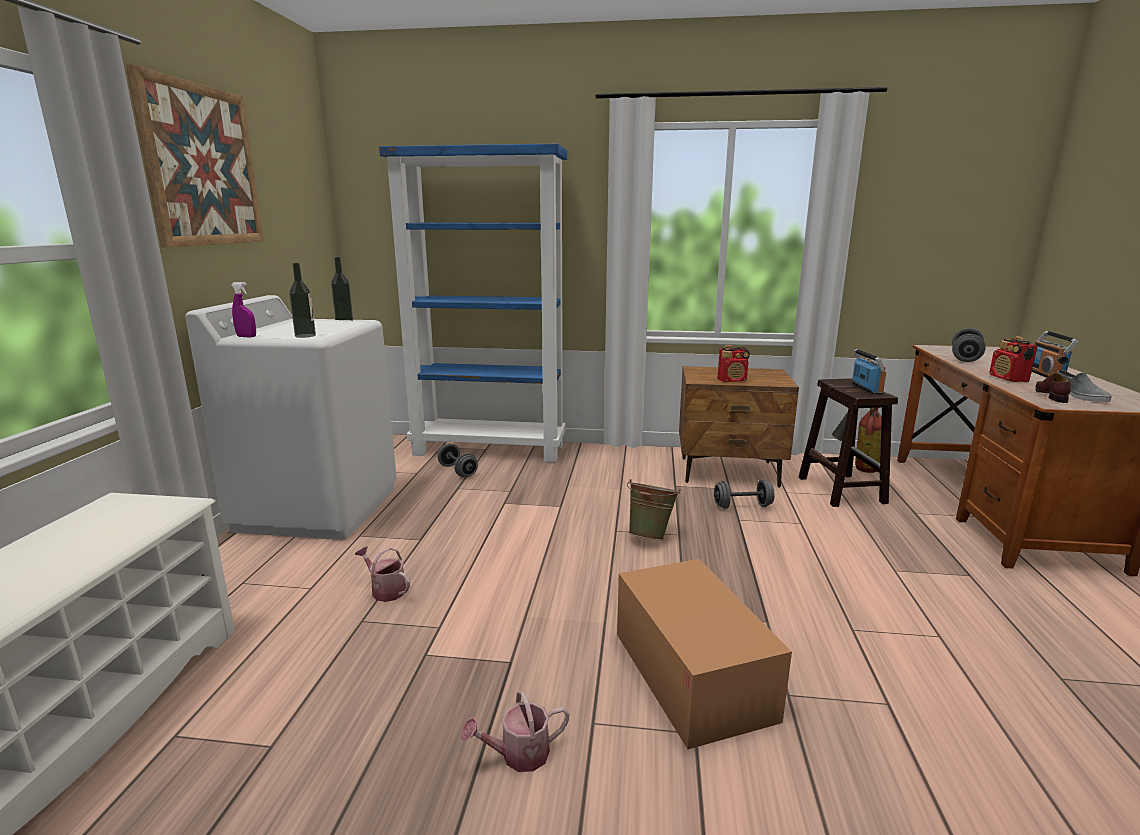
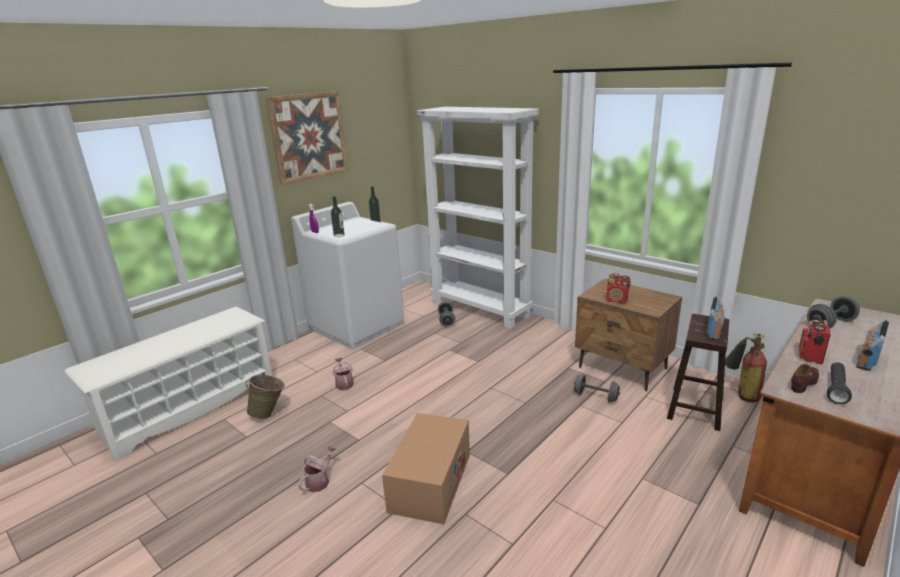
camera: 35 degrees right, 5 degrees up
(490, 449) = (481, 309): blue bookcase -> white bookcase
(518, 755) = (320, 481): watering can -> watering can turned 105 degrees clockwise
(650, 536) = (507, 398): green bucket -> green bucket (269, 413)
(1078, 395) = (836, 389): grey shoe -> black flashlight

